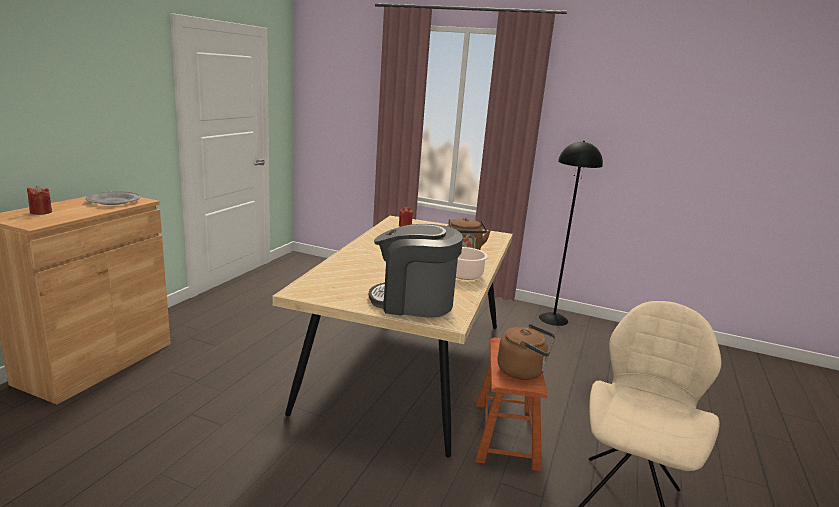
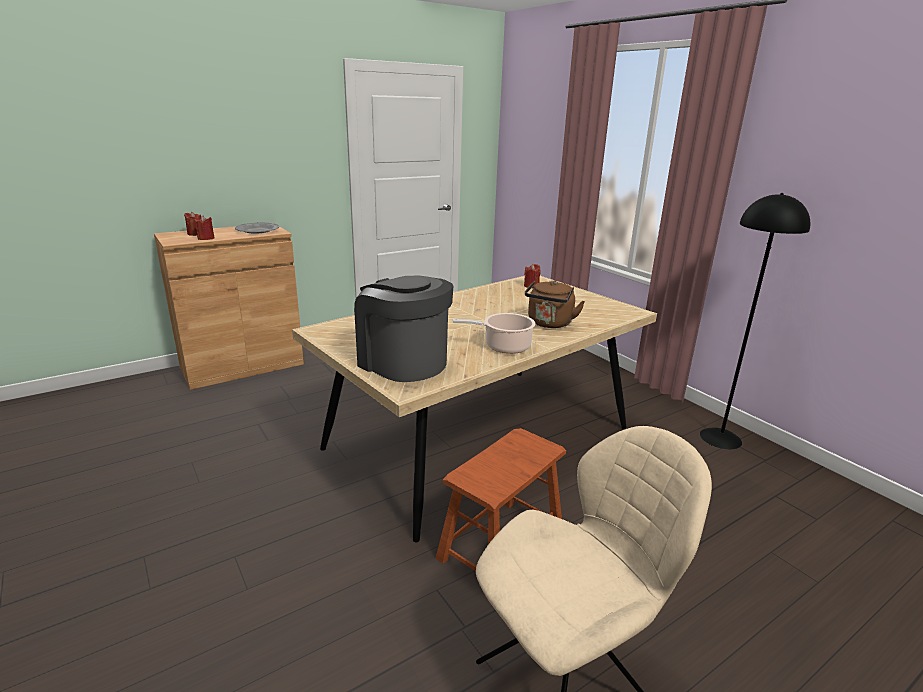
camera: 35 degrees right, 5 degrees up
(69, 216) = (206, 238): none -> red candle
(523, 371) = (500, 474): brown kettle -> none

